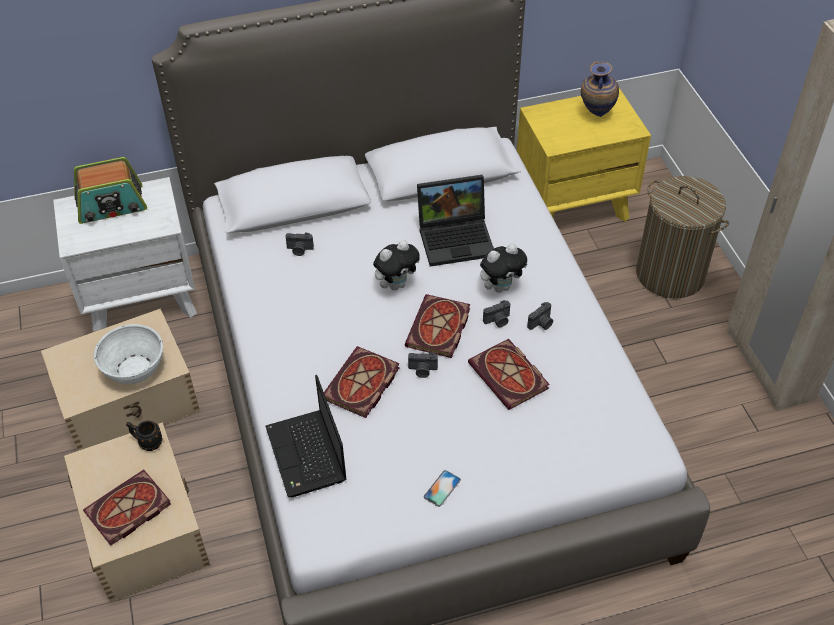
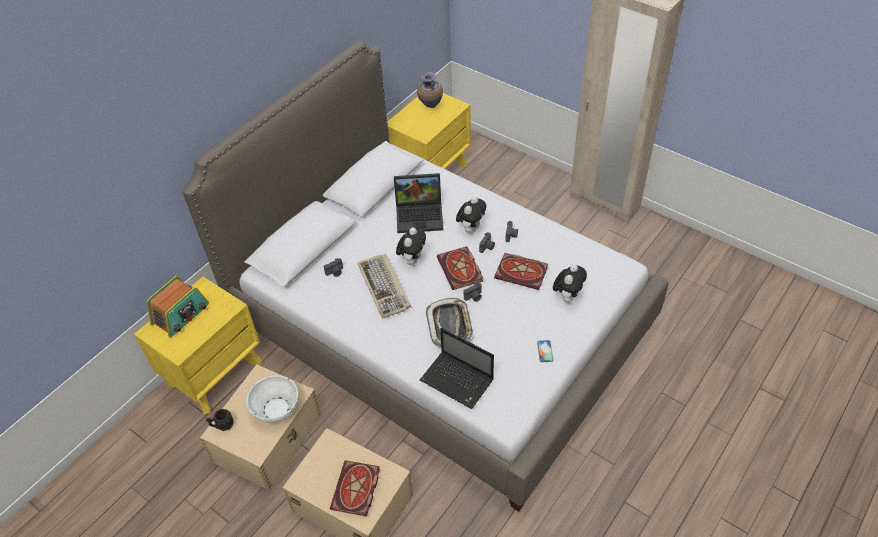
camera: 35 degrees left, 0 degrees up
(142, 298) = (215, 372): white nightstand -> yellow nightstand
(147, 442) = (329, 445): black mug -> black mug (222, 426)
(335, 298) = (385, 287): none -> keyboard
(361, 385) = (450, 325): book -> tray
(457, 237) = (420, 215): laptop -> laptop turned 45 degrees clockwise
(538, 440) = (567, 296): none -> plush toy
(670, 274) = (515, 182): laundry basket -> none

